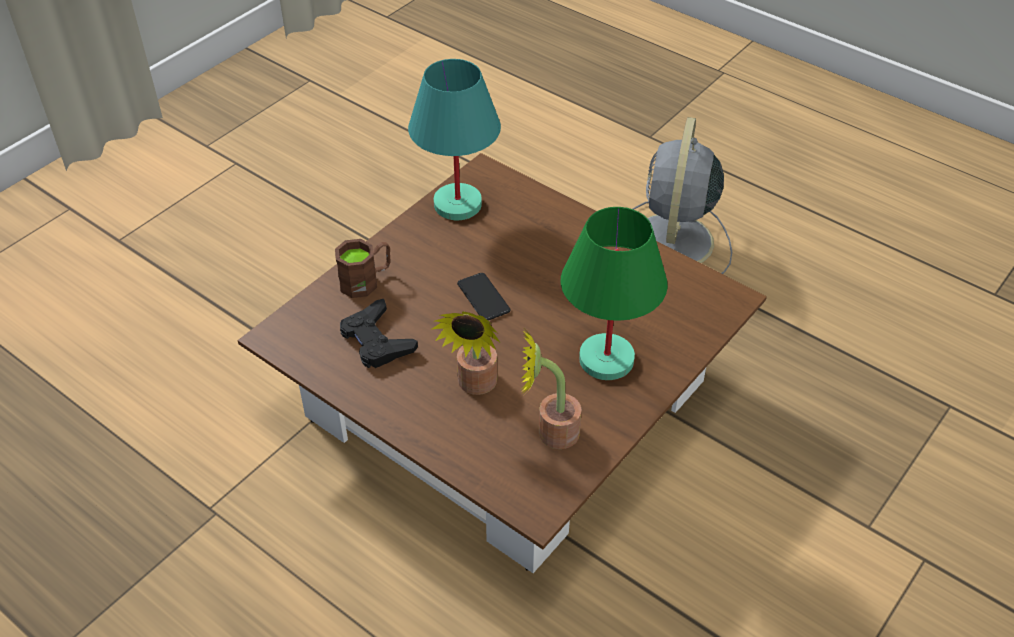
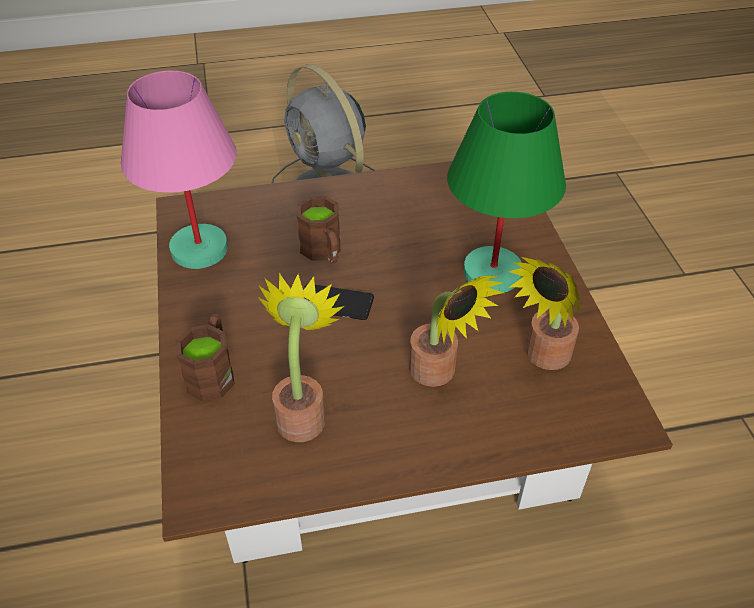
camera: 50 degrees left, 0 degrees up
(376, 340) = (302, 412): black game controller -> potted plant
(456, 204) = (198, 250): turquoise table lamp -> pink table lamp
(523, 262) = (324, 252): none -> brown mug

